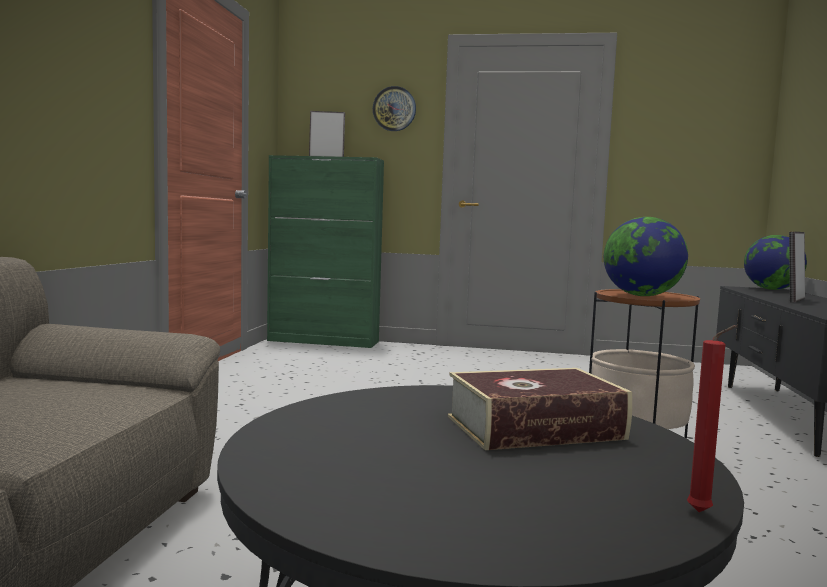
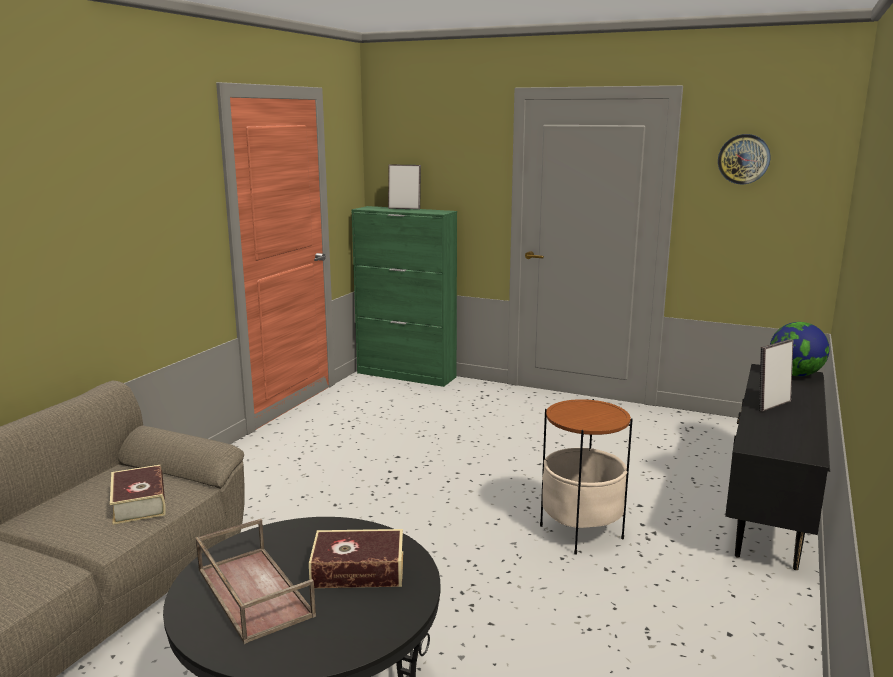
camera: 15 degrees right, 10 degrees up
(67, 405) = (139, 503): none -> book
(387, 461) = (252, 592): none -> brown tray
(394, 109) = (466, 161): wall clock -> wall clock (743, 159)
(641, 296) = (577, 418): globe -> none
(702, 514) = (368, 649): red candle -> none

